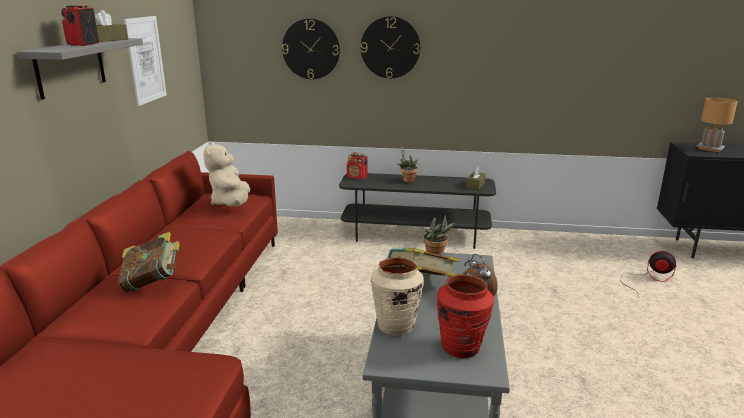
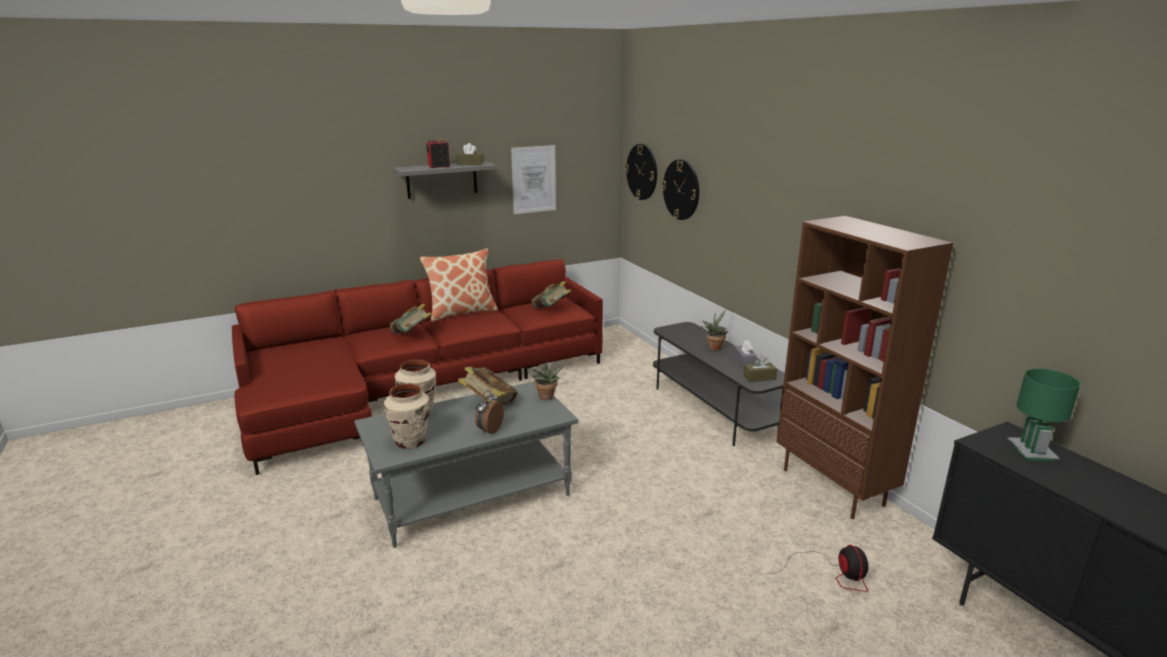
camera: 55 degrees right, 0 degrees up
(146, 241) = (461, 312): none -> pillow
(231, 203) = (551, 309): beige plush toy -> book
(357, 177) = (684, 328): radio -> none
(390, 47) = (733, 201): wall clock -> wall clock (642, 172)
(444, 181) = (744, 361): none -> grey tissue box
(461, 347) = (410, 441): red vase -> beige vase
(555, 240) = (834, 487): none -> brown bookcase
(710, 149) = (1031, 452): brown table lamp -> green table lamp

